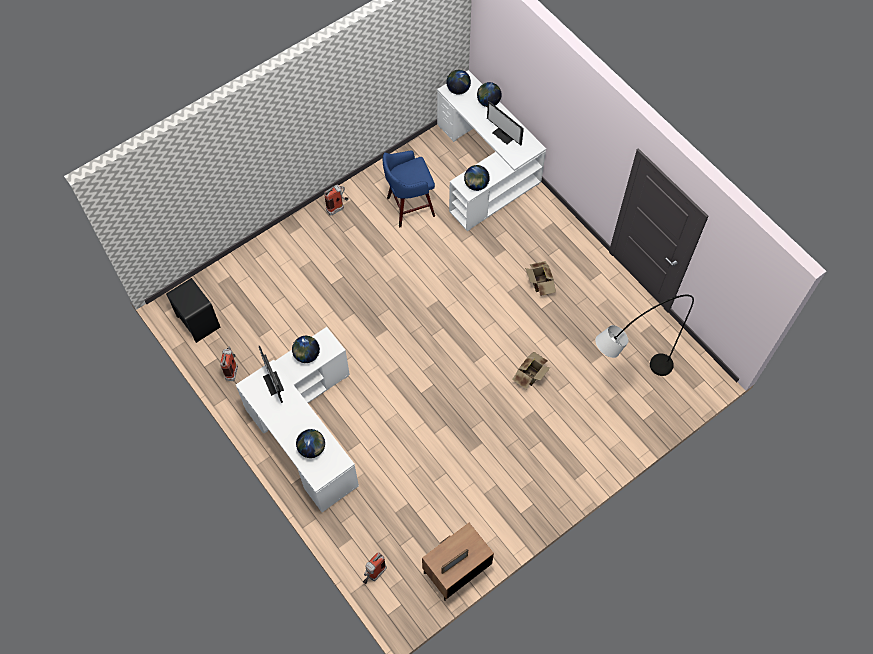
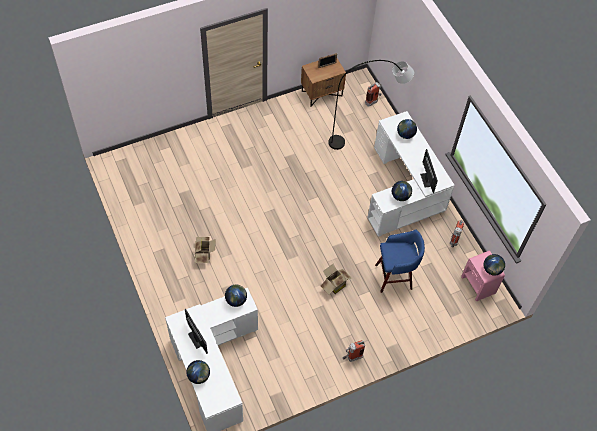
camera: 170 degrees left, 5 degrees down
(198, 321) = (478, 285): black nightstand -> pink nightstand
(409, 207) = (290, 344): blue stool -> blue stool (395, 277)
(458, 89) = (222, 397): globe -> globe (492, 270)
(531, 375) = (235, 191): cardboard box -> cardboard box (334, 285)
(623, 384) = (172, 171): grey floor lamp -> grey floor lamp (366, 137)

